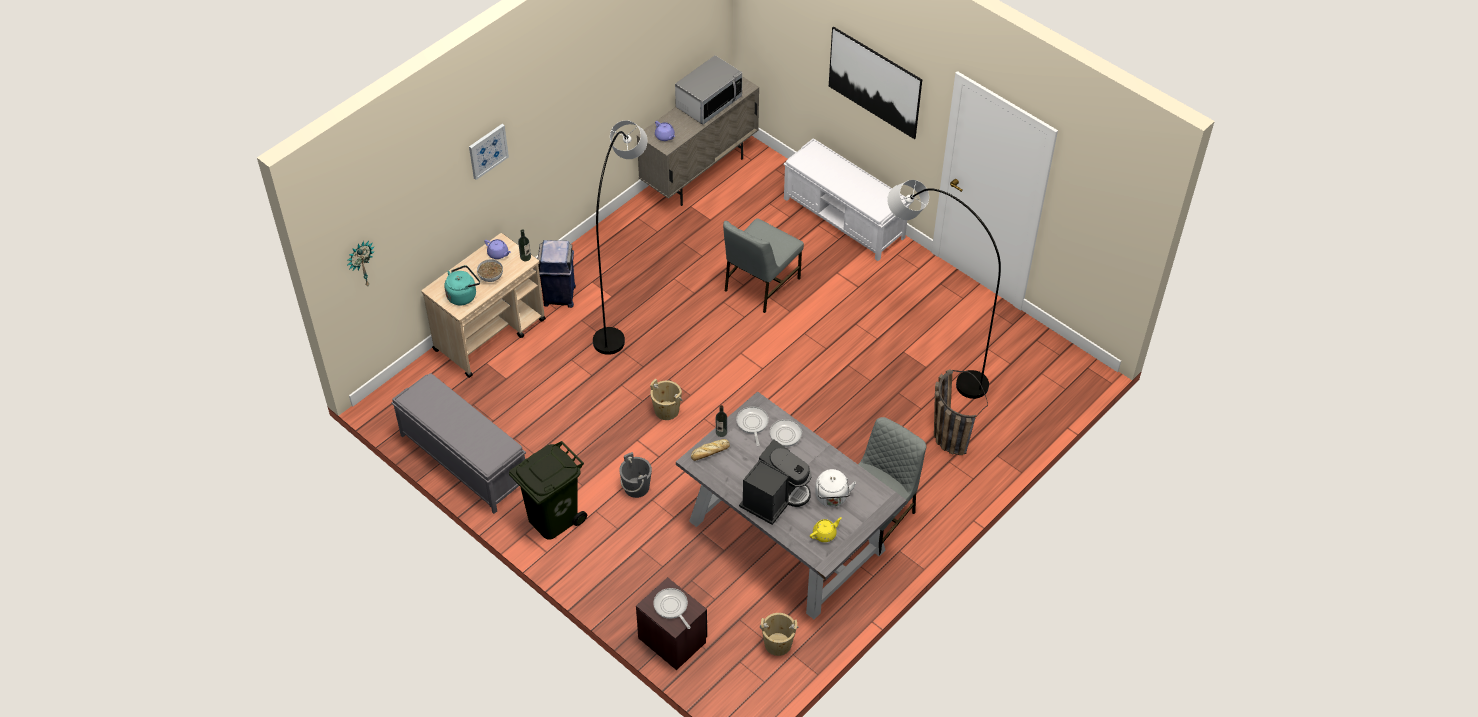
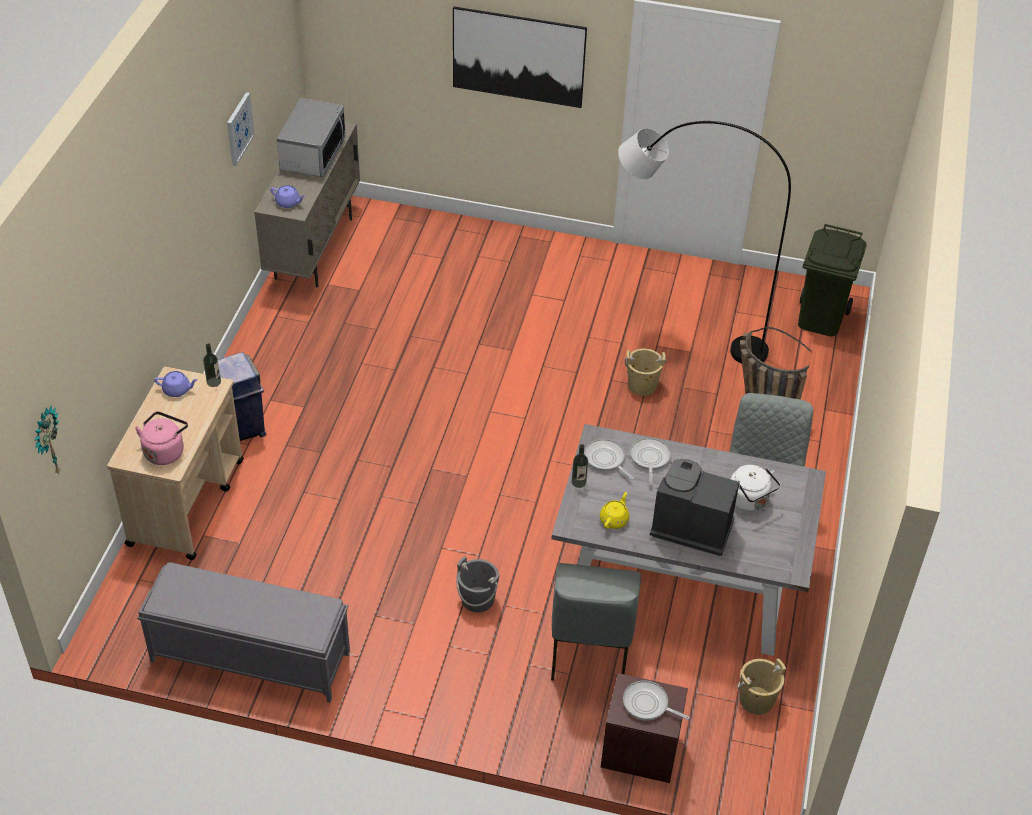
camera: 30 degrees left, 5 degrees down
(463, 295) = (165, 451): turquoise kettle -> pink kettle
(488, 151) = (139, 253): picture -> picture (239, 129)
(490, 276) = (185, 418): bowl -> none
(552, 518) = (404, 676): green trash can -> green trash can (819, 318)
(623, 297) = (318, 403): grey floor lamp -> none
(666, 410) = (452, 502): beige bucket -> beige bucket (642, 385)
(709, 452) = (582, 509): bread -> none
(760, 284) = (460, 335): grey chair -> grey chair (589, 650)
(775, 497) = (690, 527): coffee machine -> coffee machine turned 75 degrees counterclockwise
(825, 534) = (772, 542): yellow teapot -> yellow teapot (614, 519)
(844, 218) = (501, 240): white bench -> none

